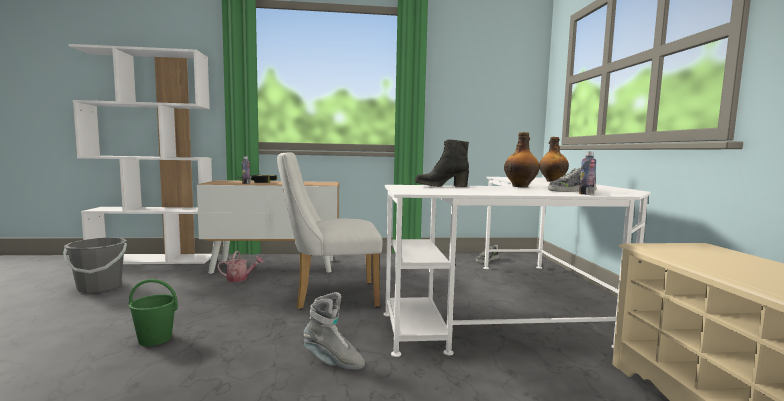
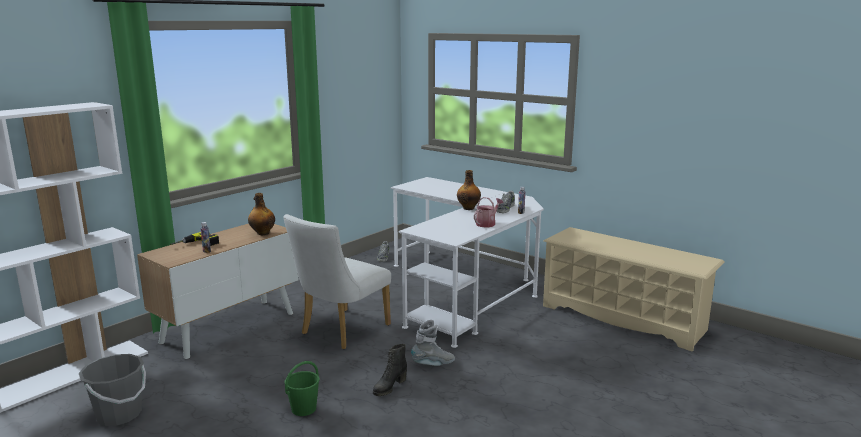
camera: 45 degrees left, 10 degrees up
(240, 278) = (233, 350): watering can -> watering can (487, 223)
(441, 186) = (436, 223): black boot -> black boot (389, 387)
(552, 181) = (455, 188): bottle -> bottle (262, 233)

